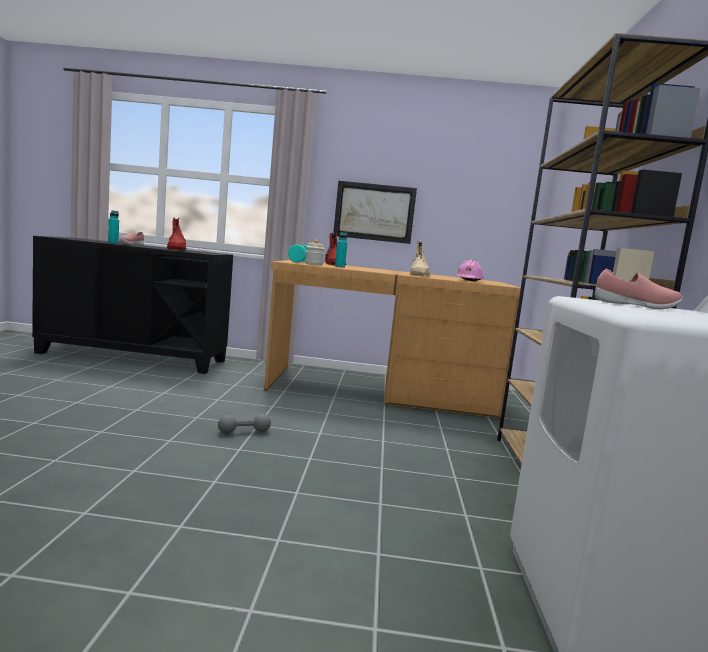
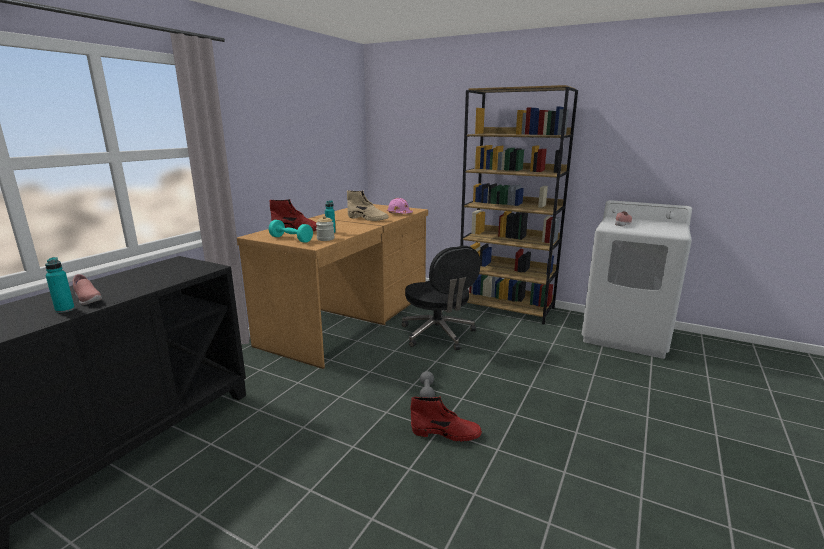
camera: 65 degrees left, 10 degrees up
(177, 249) = (147, 278): red boot -> red boot (446, 433)
(374, 212) = (275, 166): picture -> none
(394, 431) = (438, 334): none -> black office chair

